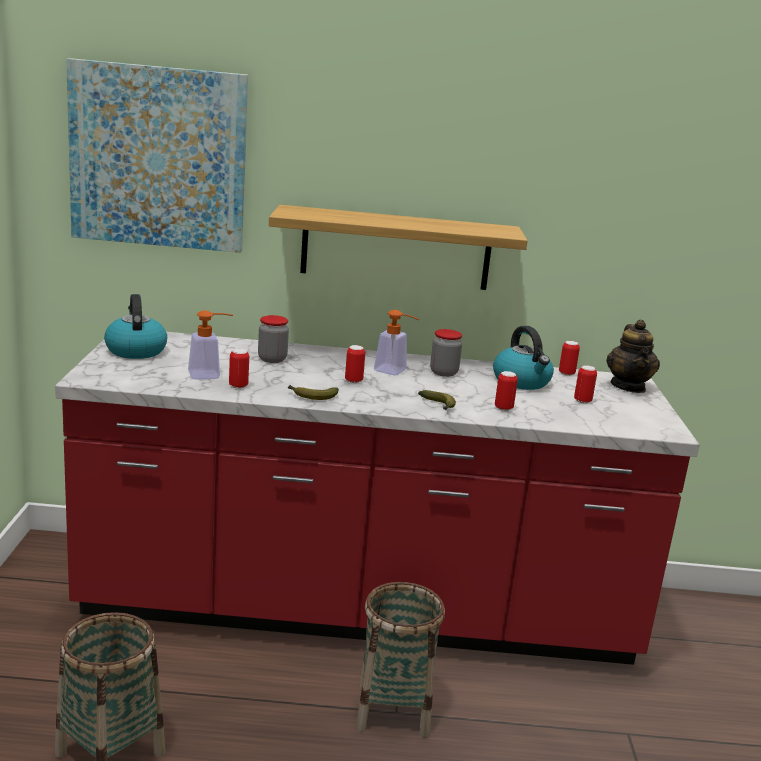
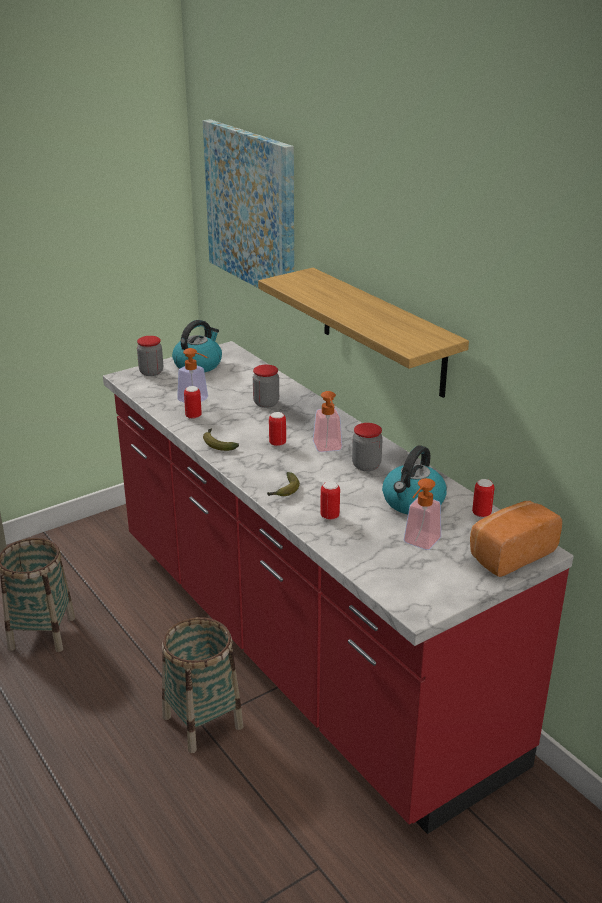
camera: 55 degrees right, 10 degrees up
(104, 368) = (151, 372): none -> jar
(582, 401) = (419, 543): can -> soap dispenser
(628, 387) = (509, 553): teapot -> bread

